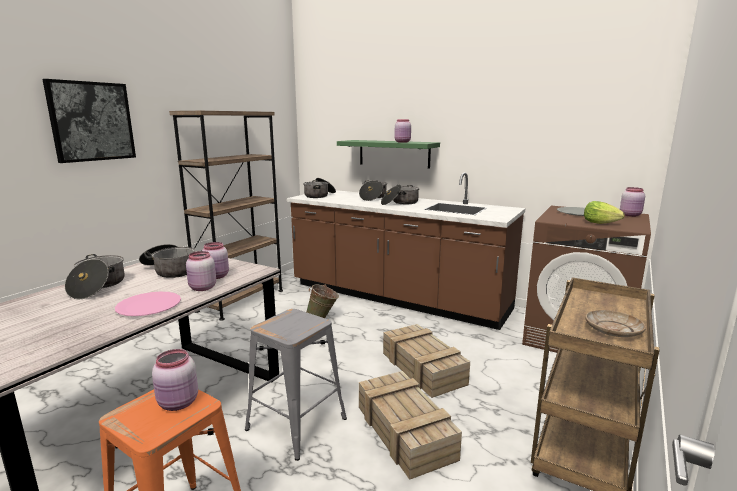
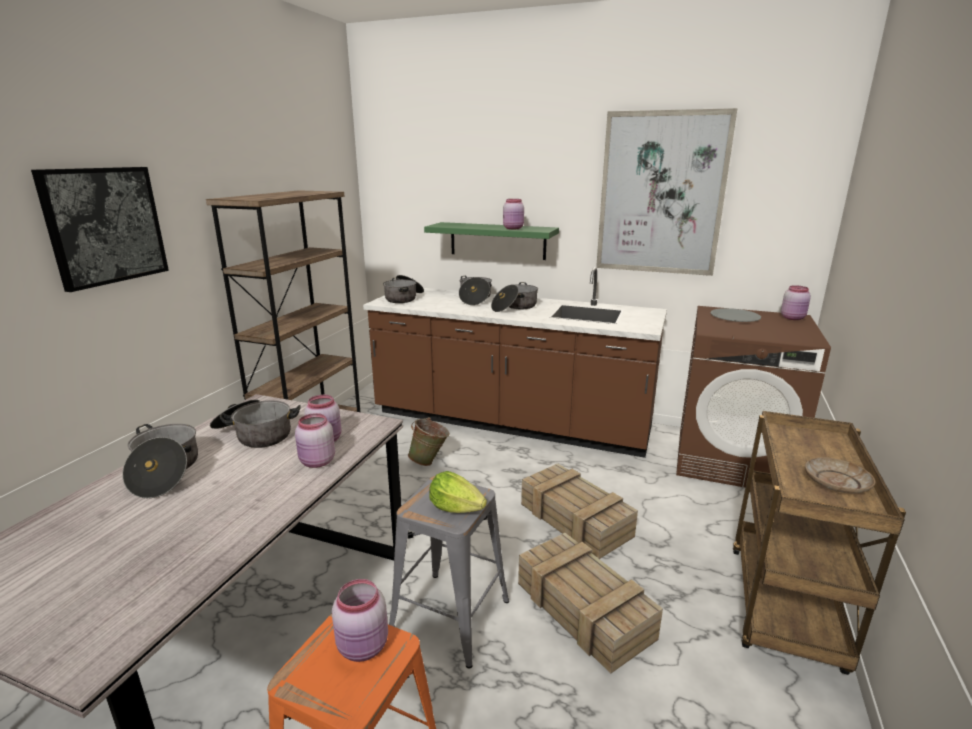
camera: 10 degrees left, 5 degrees up
(148, 305) = (259, 500): pink plate -> none
(519, 113) = (661, 194): none -> picture
(600, 223) = (768, 333): lettuce -> lettuce (455, 508)

